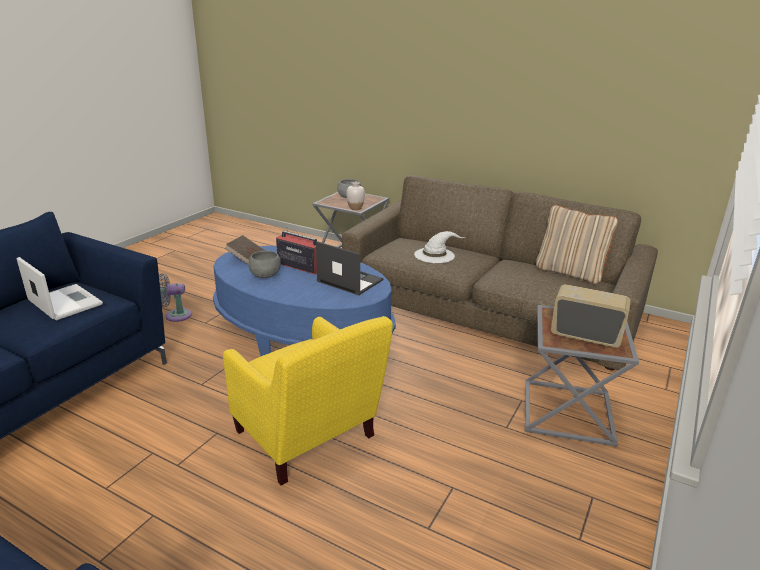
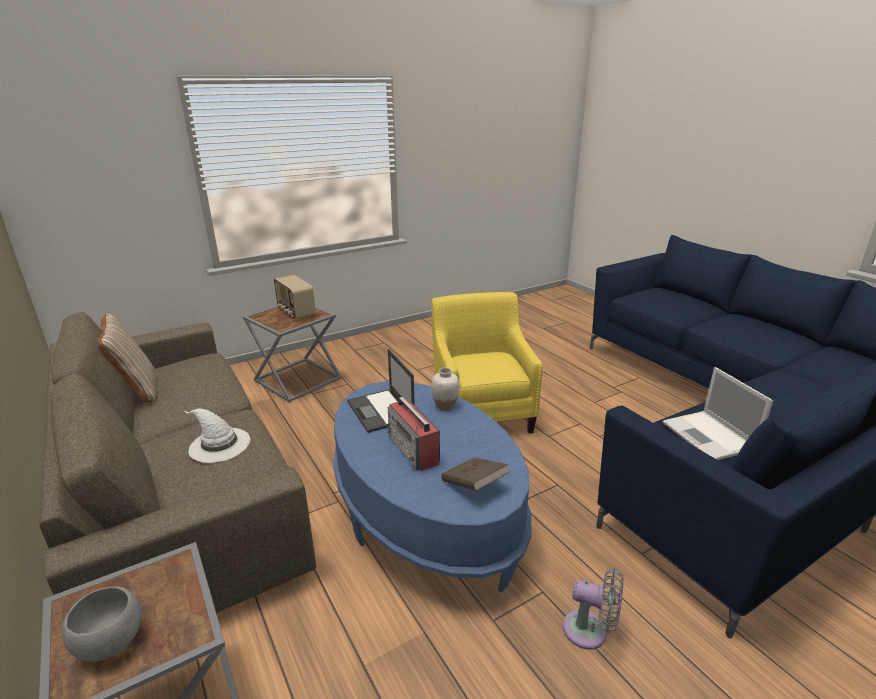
camera: 150 degrees left, 0 degrees up
(265, 276) = (467, 445): grey bowl -> none
(355, 208) = (178, 567): white vase -> white vase (445, 405)

